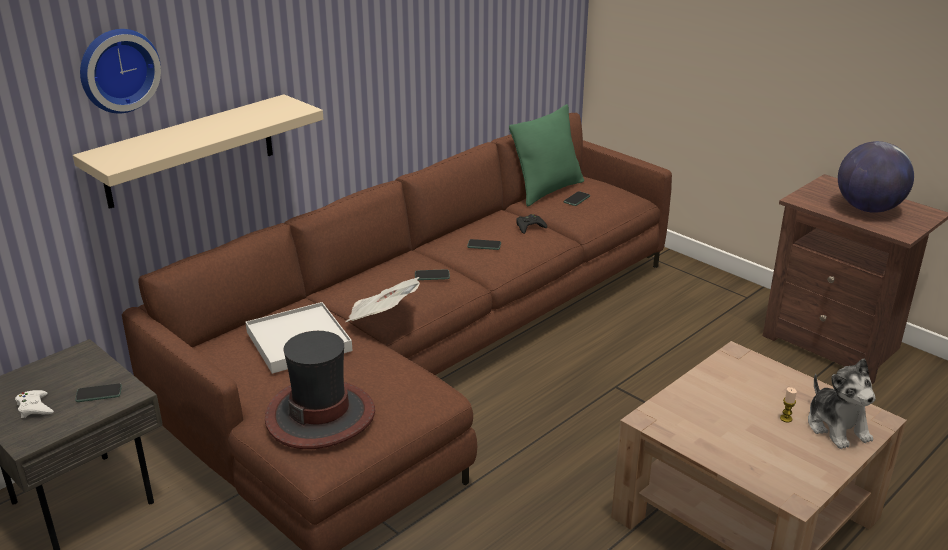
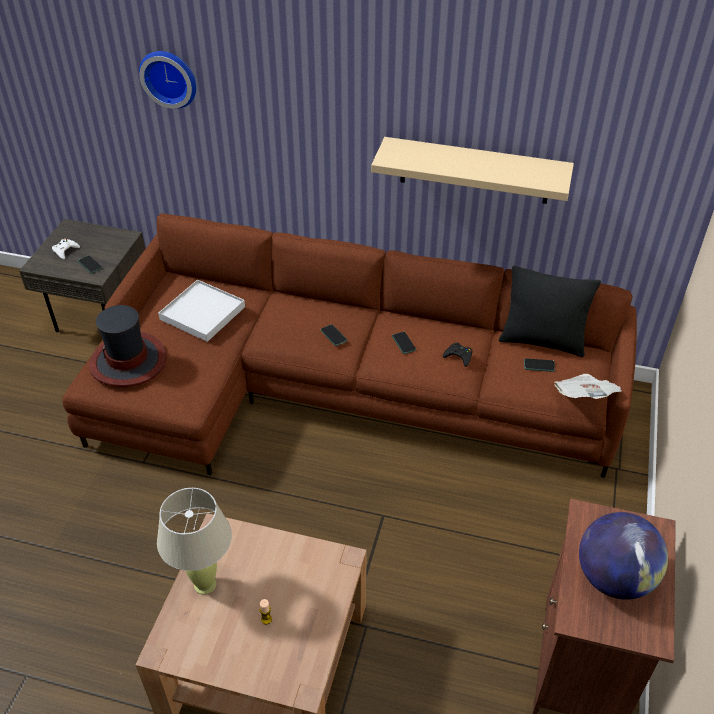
camera: 60 degrees right, 15 degrees up
(190, 151) = (222, 151): beige shelf -> beige shelf (474, 171)
(382, 317) = (261, 337): newspaper -> newspaper (583, 398)
(547, 190) = (542, 341): green pillow -> black pillow
(720, 446) = (204, 584): none -> beige table lamp
(837, 427) = (274, 659): plush toy -> none

